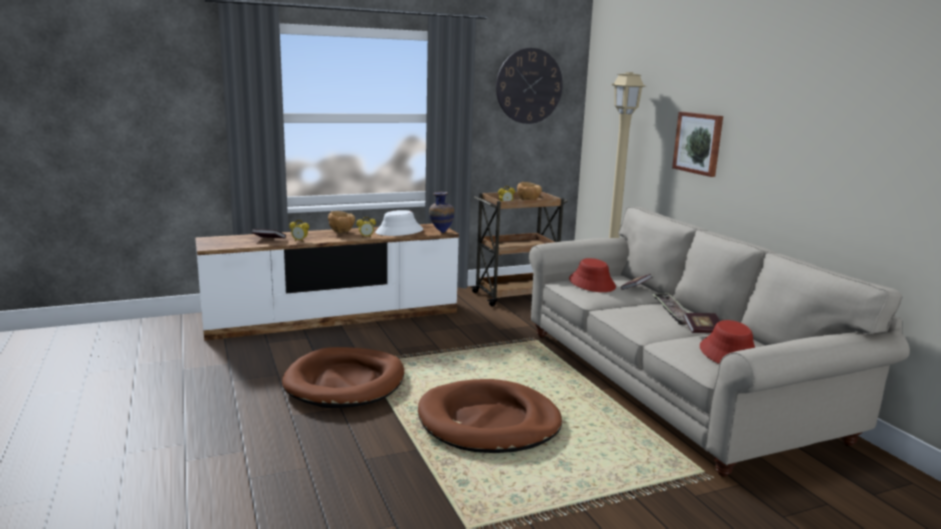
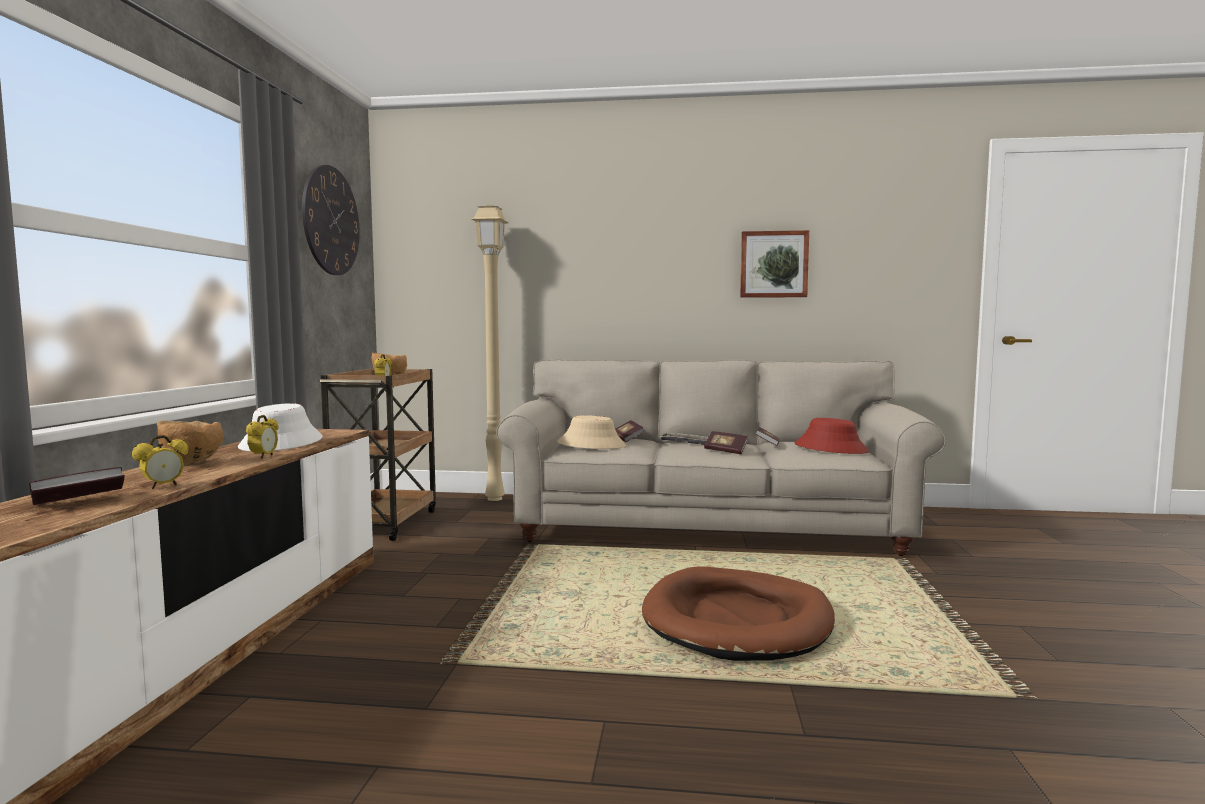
camera: 60 degrees left, 10 degrees down
(345, 382) = (508, 695): brown dog bed -> none
(441, 232) = (340, 432): vase -> none
(592, 283) = (591, 445): red hat -> beige hat
(659, 322) = (725, 451): none -> book
(698, 143) = (602, 279): picture -> picture (773, 264)

